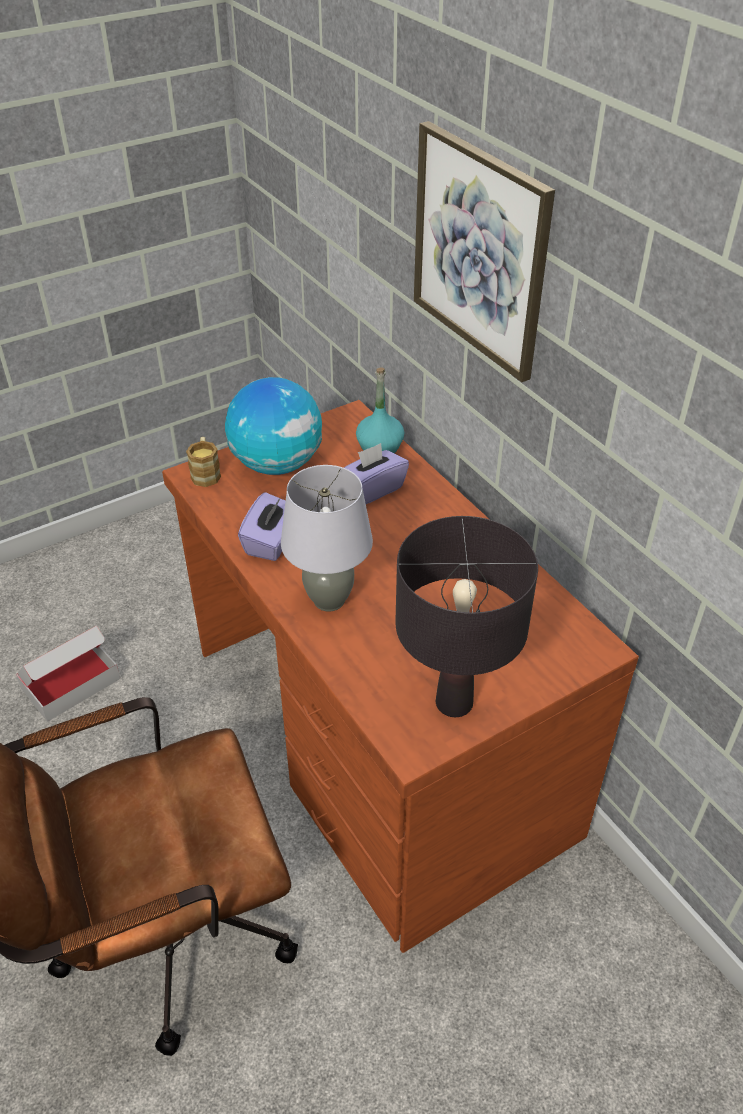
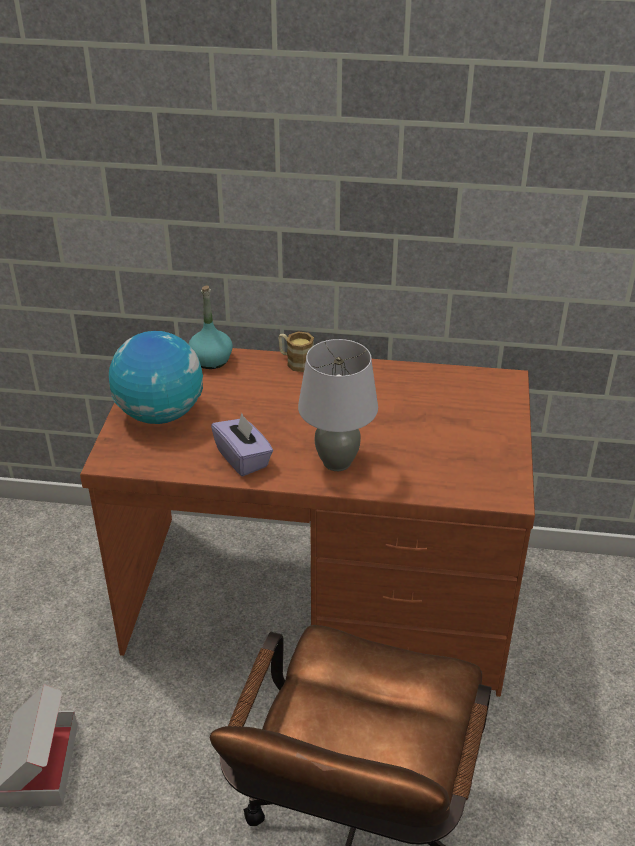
camera: 50 degrees left, 5 degrees down
(205, 473) = (118, 452): mug -> mug (295, 362)
(373, 489) = (251, 386): purple tissue box -> none
(453, 703) = (489, 458): black table lamp -> none
(480, 251) = (291, 144): picture -> none

